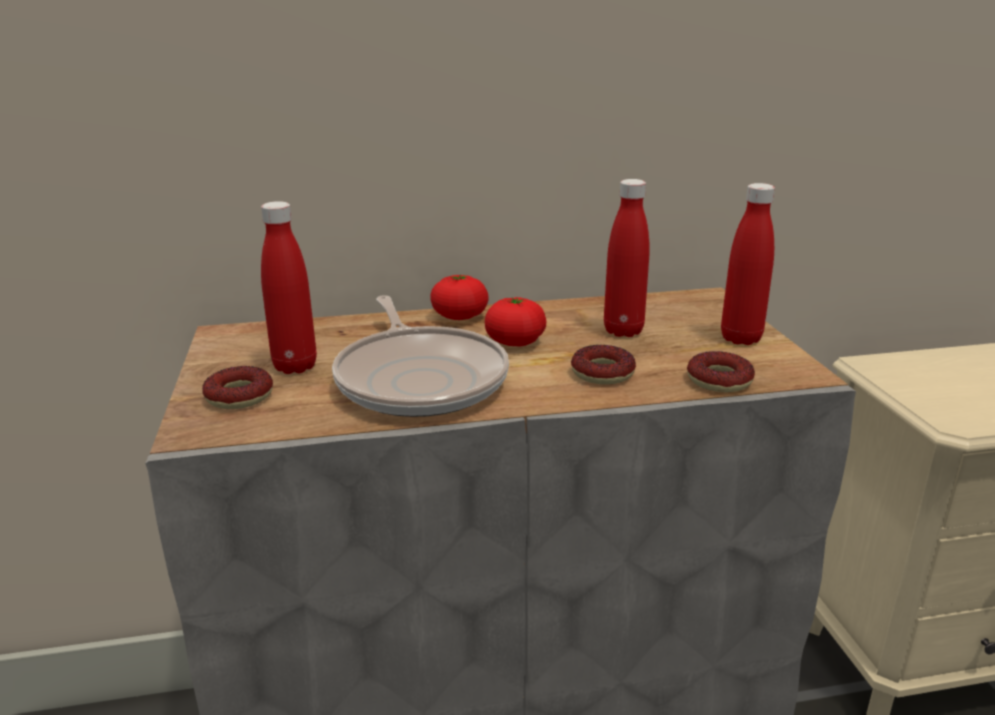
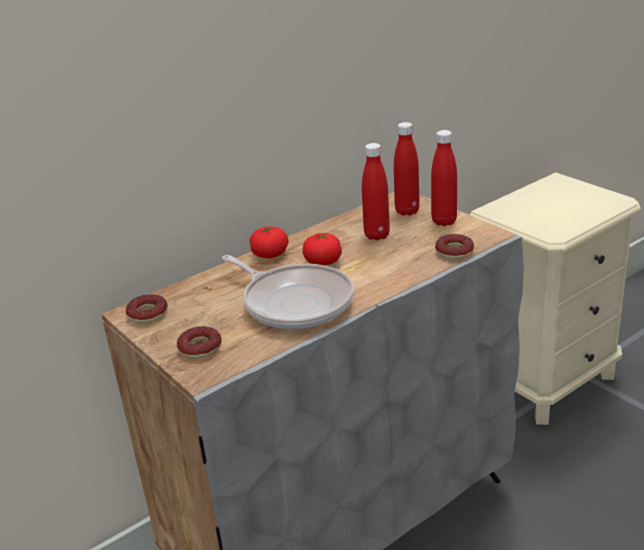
camera: 25 degrees left, 5 degrees up
(295, 366) = (209, 319): red bottle -> red bottle (407, 211)
(602, 373) = (391, 266): donut -> donut (147, 314)

